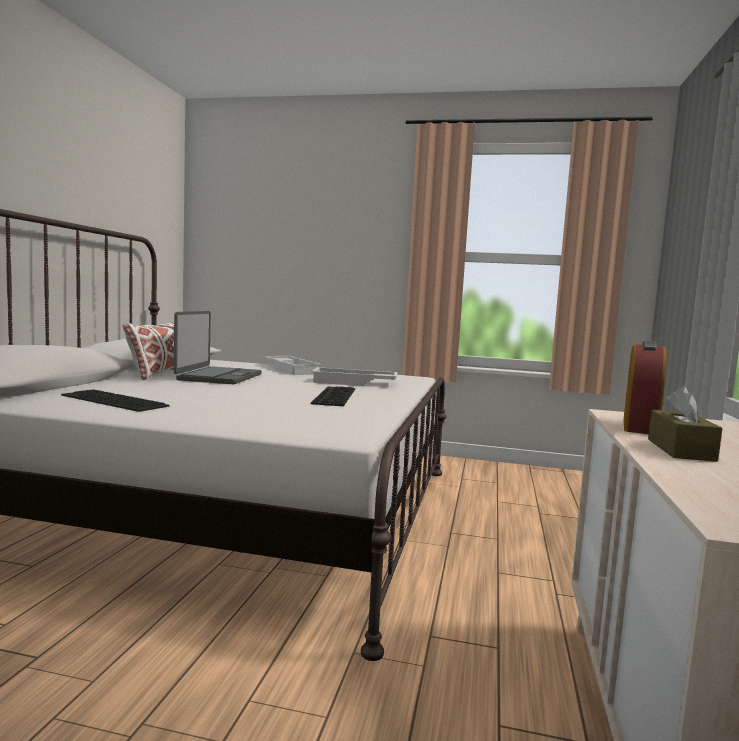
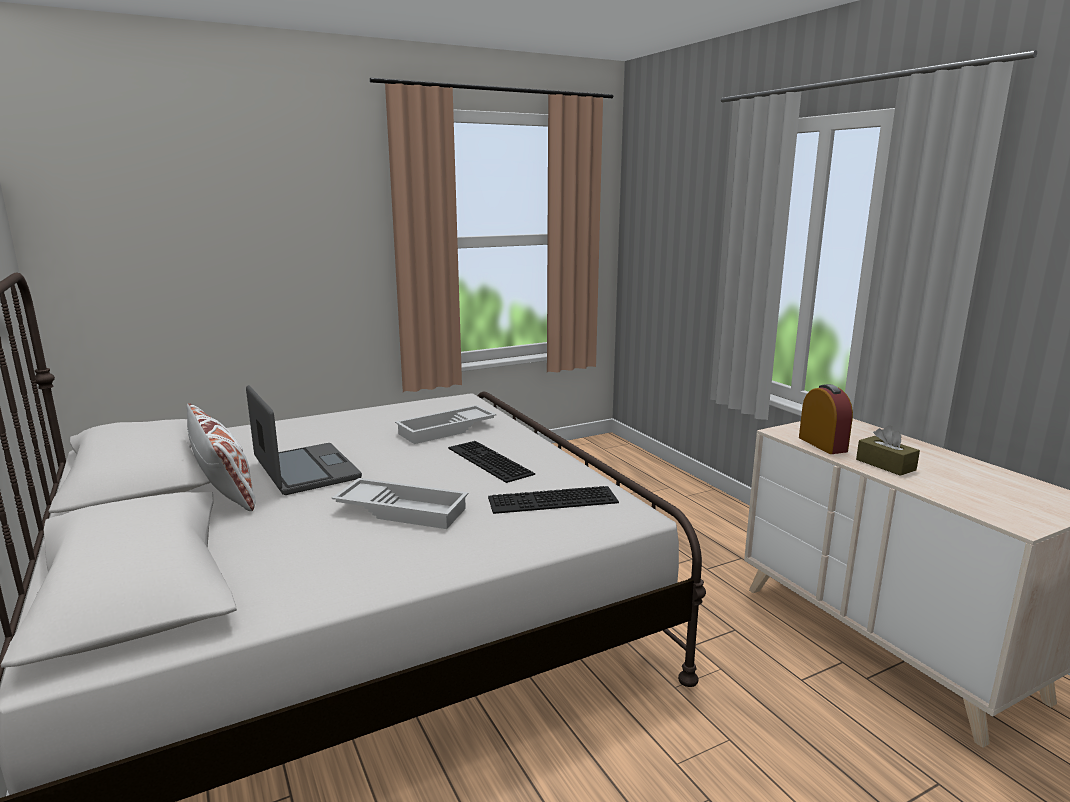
camera: 40 degrees left, 10 degrees up
(111, 401) = (339, 563): keyboard -> keyboard (552, 501)
(291, 370) = (331, 426): white tray -> white tray (403, 510)

